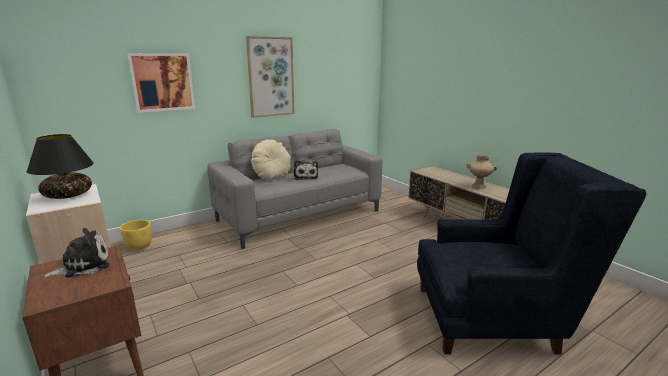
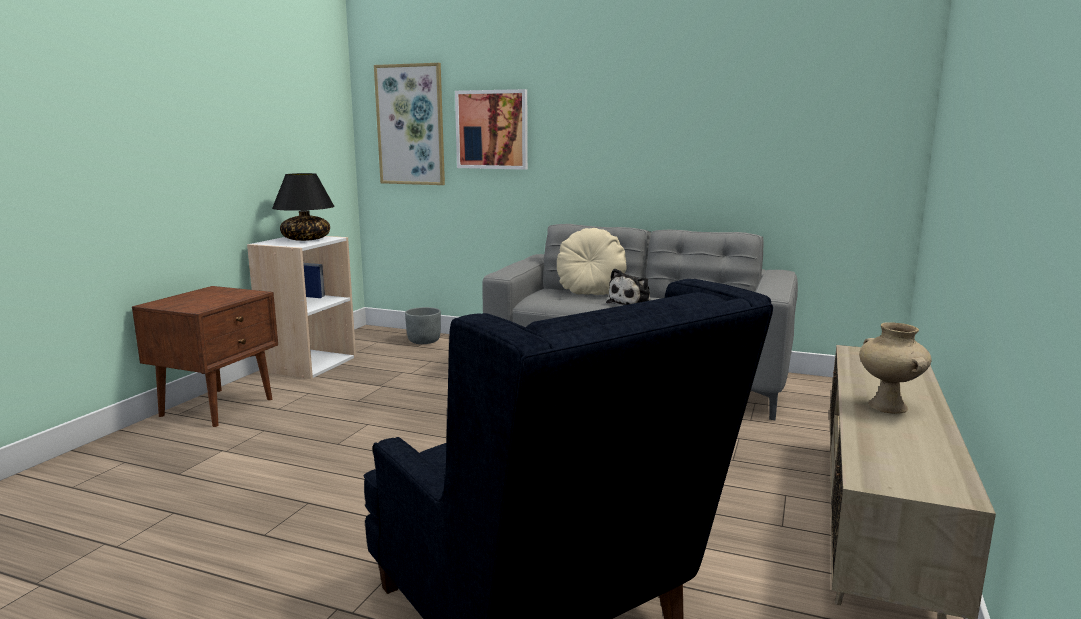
camera: 55 degrees right, 5 degrees down
(83, 265) = (224, 294): plush toy -> none
(139, 246) = (424, 341): yellow planter -> grey planter
(271, 77) = (653, 127): picture -> picture (410, 125)

